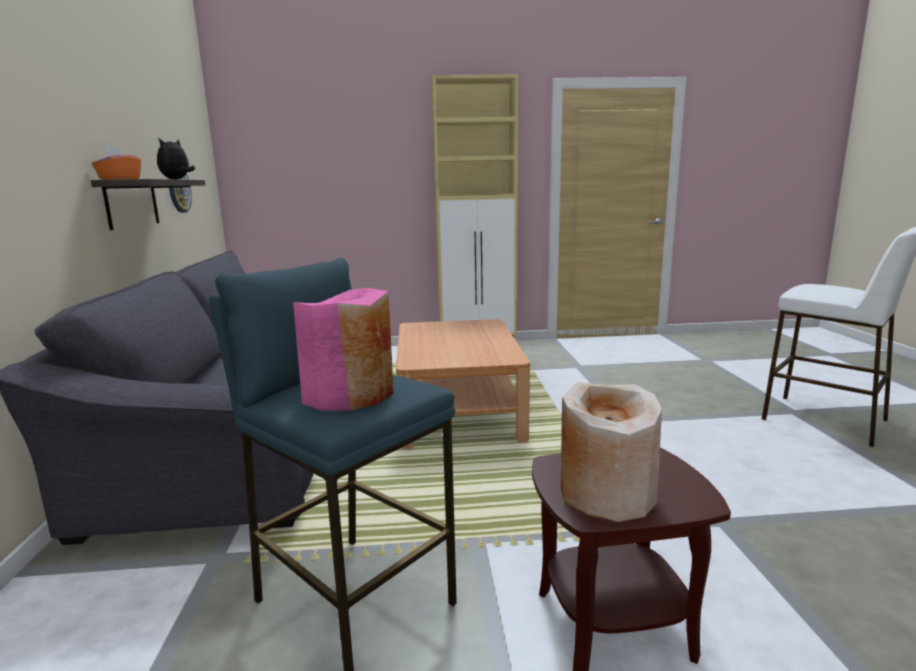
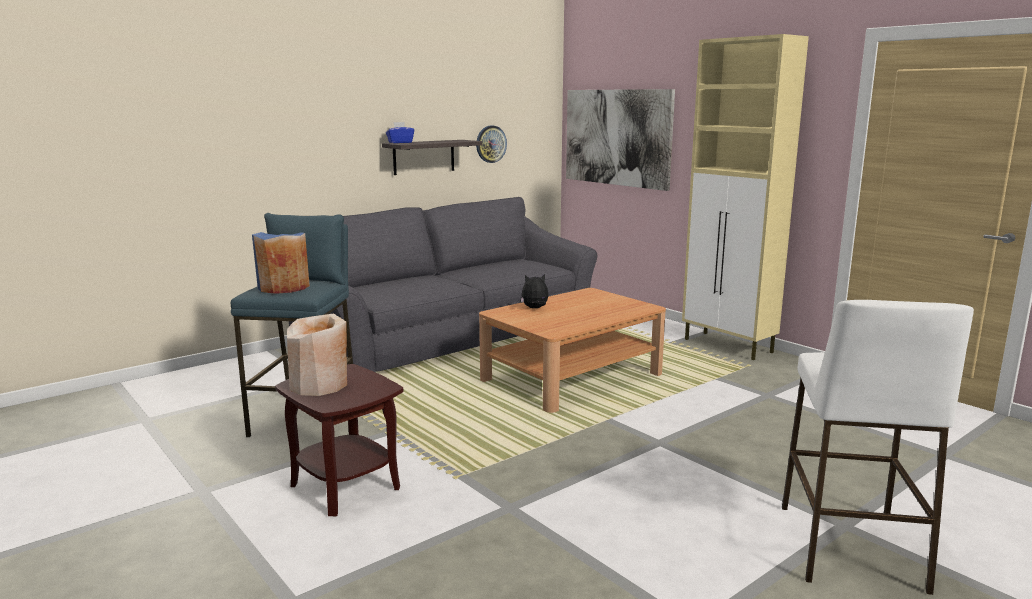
camera: 55 degrees right, 0 degrees up
(119, 179) = (400, 142): orange tissue box -> blue tissue box
(177, 179) = (452, 141): plush toy -> plush toy (535, 308)
(305, 179) = (617, 137): none -> picture
(349, 394) = (283, 287): pink vase -> blue vase

